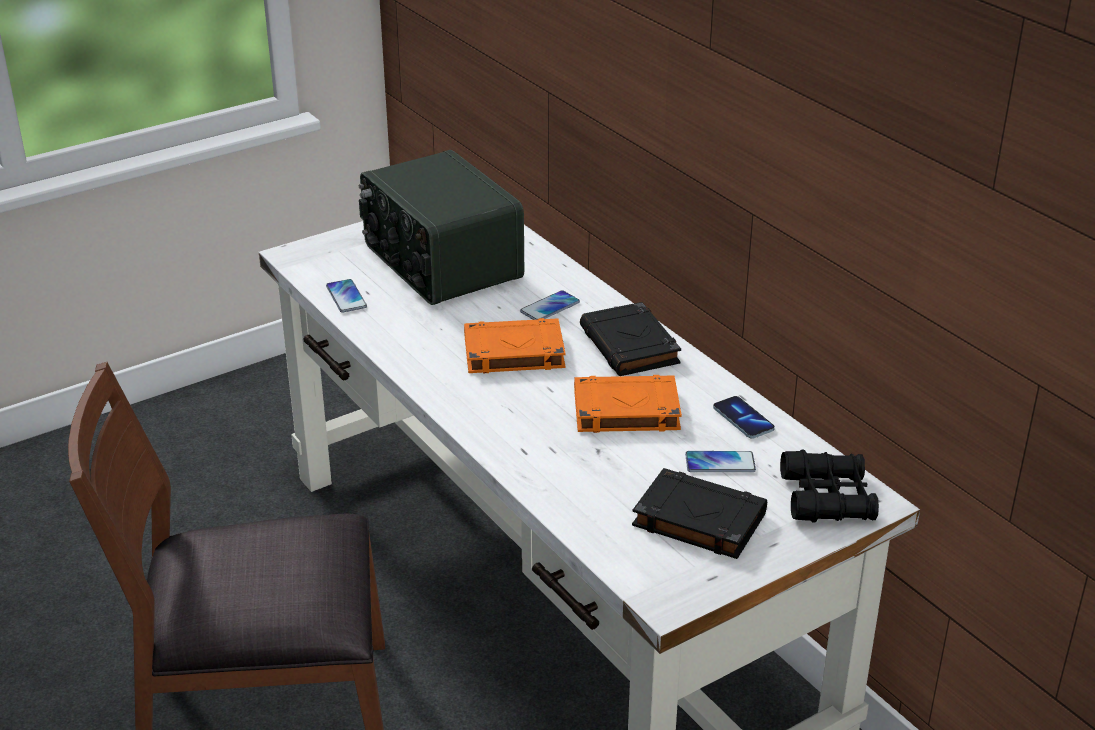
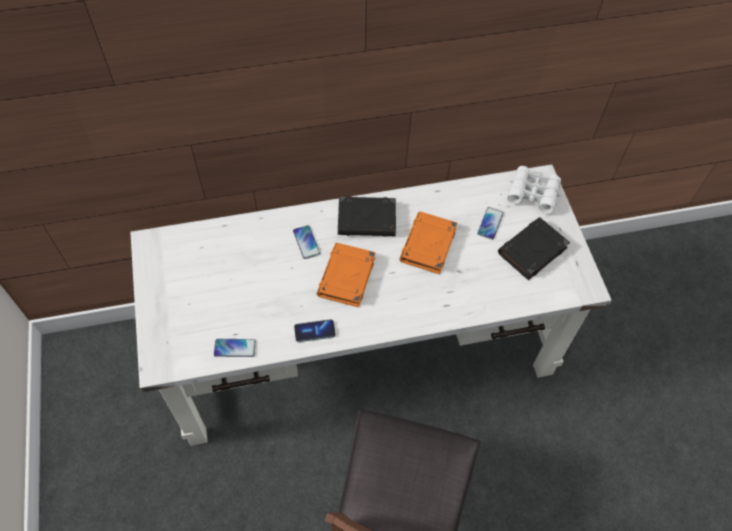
camera: 70 degrees left, 25 degrees up
(440, 262) = (220, 282): radio -> none
(743, 419) = (457, 198): phone -> phone (314, 331)
(827, 498) = (533, 193): black binoculars -> white binoculars

